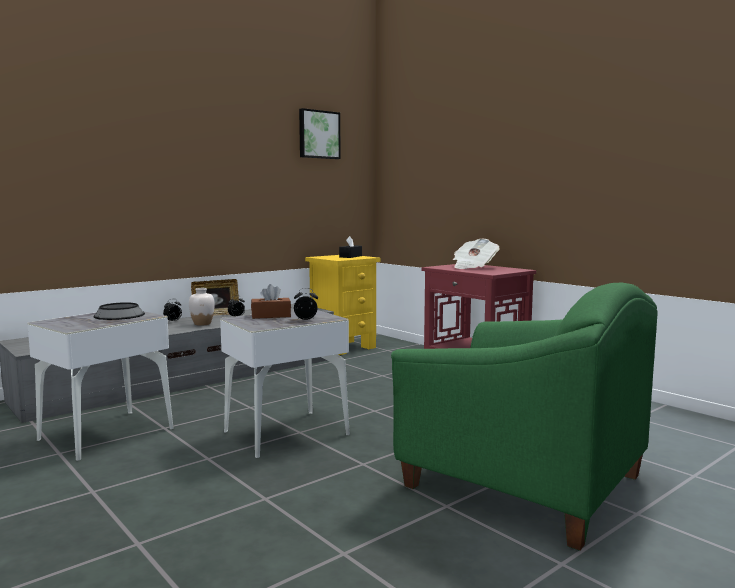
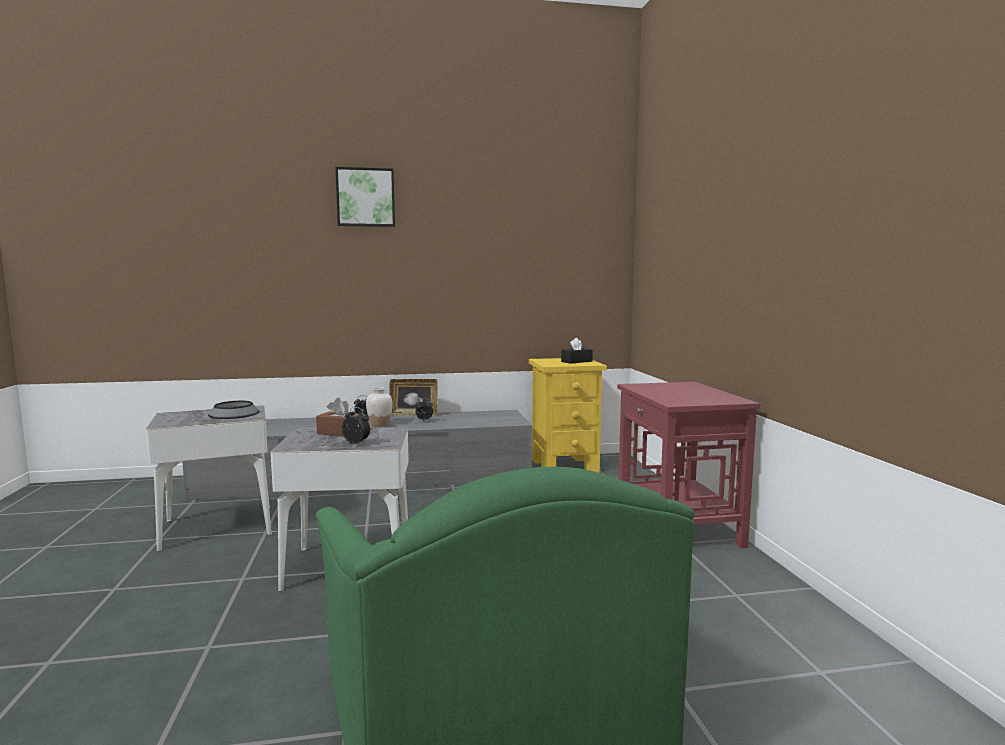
camera: 30 degrees right, 0 degrees up
(318, 134) = (552, 219): picture -> picture (365, 197)
(473, 267) = (682, 390): newspaper -> none

